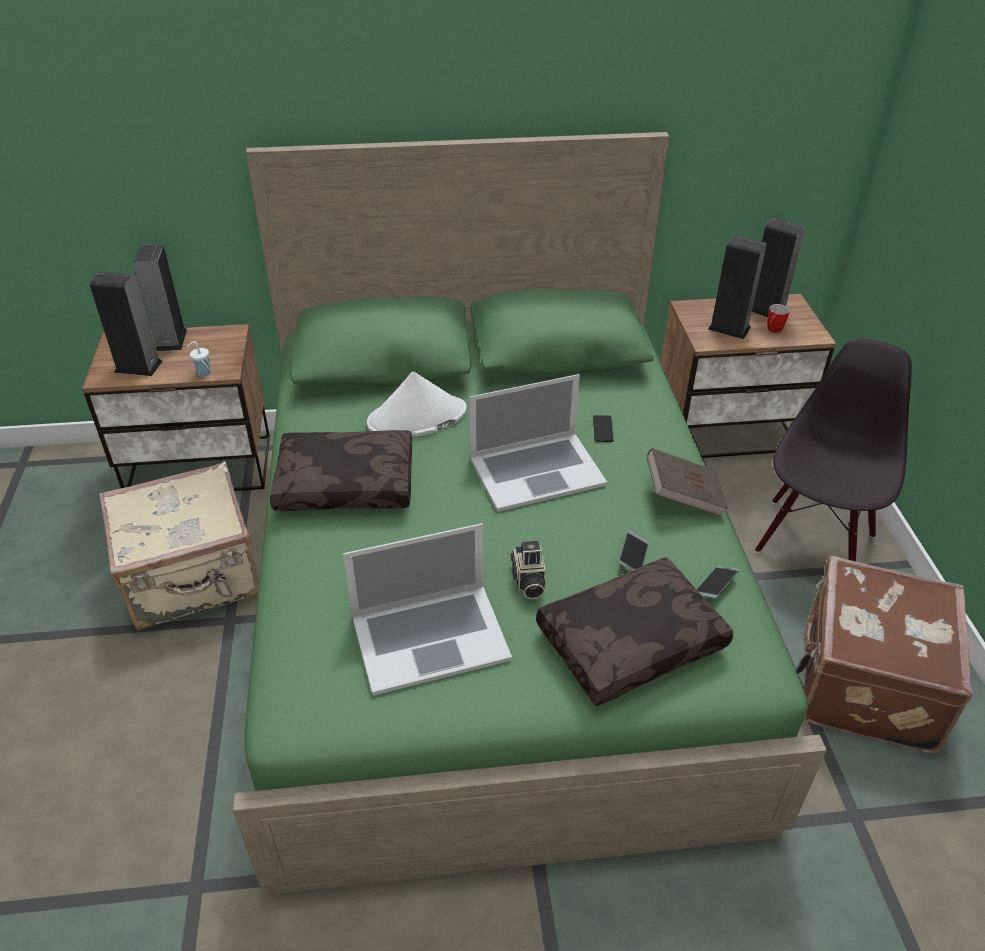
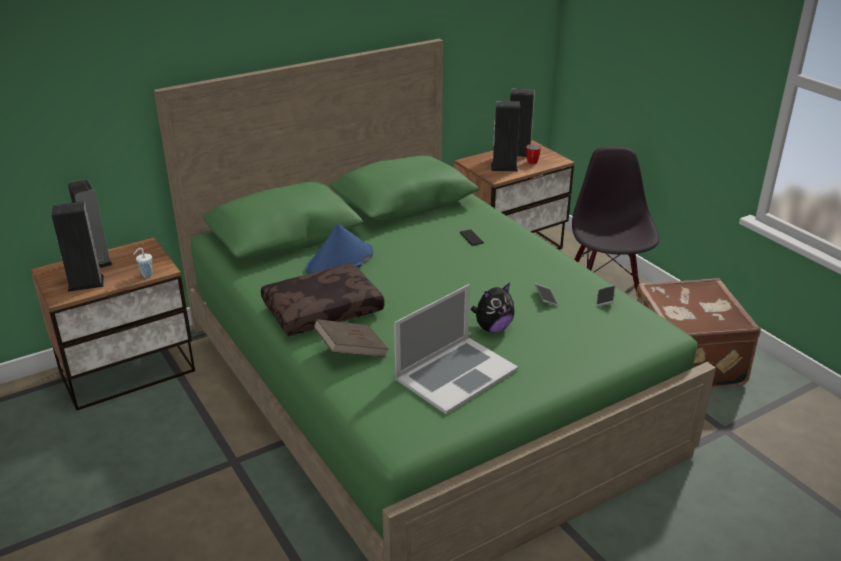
camera: 25 degrees left, 10 degrees down
(193, 578) = (181, 444): beige suitcase -> none
(417, 418) = (340, 262): white hat -> blue hat
(528, 581) = (492, 328): camera -> plush toy
(536, 471) = (448, 270): laptop -> none
(630, 639) = (578, 338): brown pillow -> none
(683, 496) = (550, 260): brown book -> brown book (351, 351)

